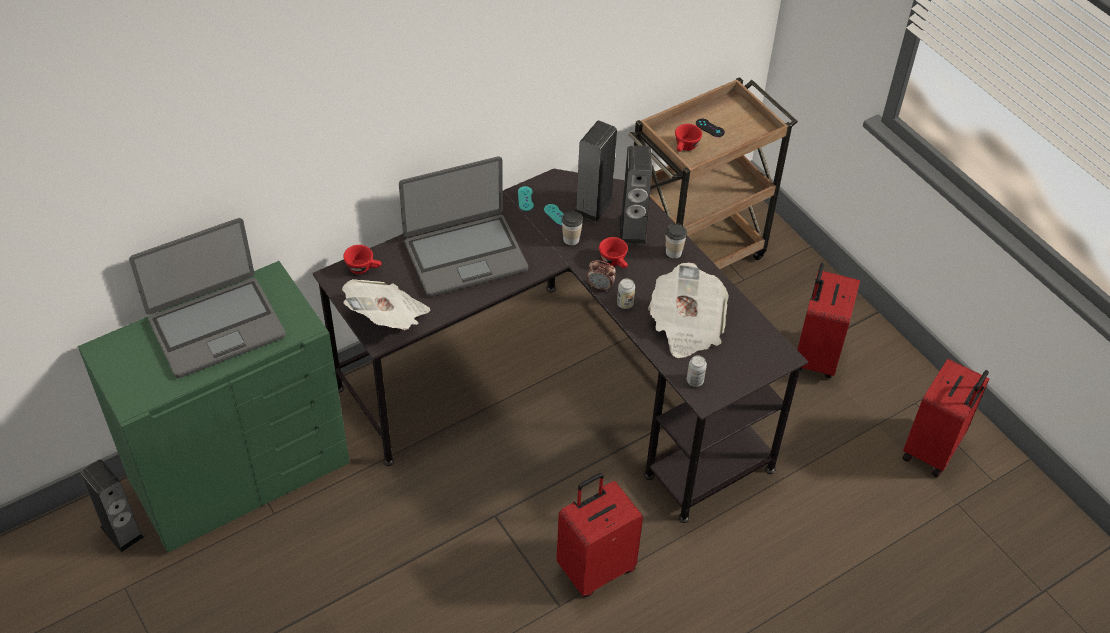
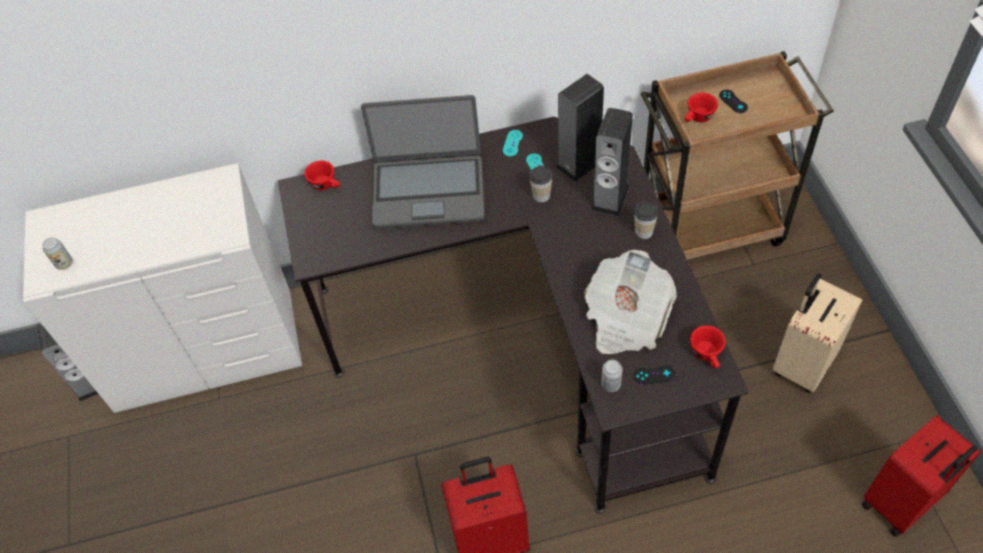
camera: 25 degrees right, 5 degrees up
(216, 327) = (151, 219): laptop -> none
(239, 470) = (206, 349): green dresser -> white dresser
(388, 318) = (327, 242): newspaper -> none
(600, 286) = (551, 254): alarm clock -> none
(615, 262) = (577, 230): red cup -> red cup (707, 355)
(625, 304) = (569, 278): can -> can (64, 263)
(727, 365) = (653, 375): none -> black game controller
(815, 356) = (802, 364): red suitcase -> beige suitcase

